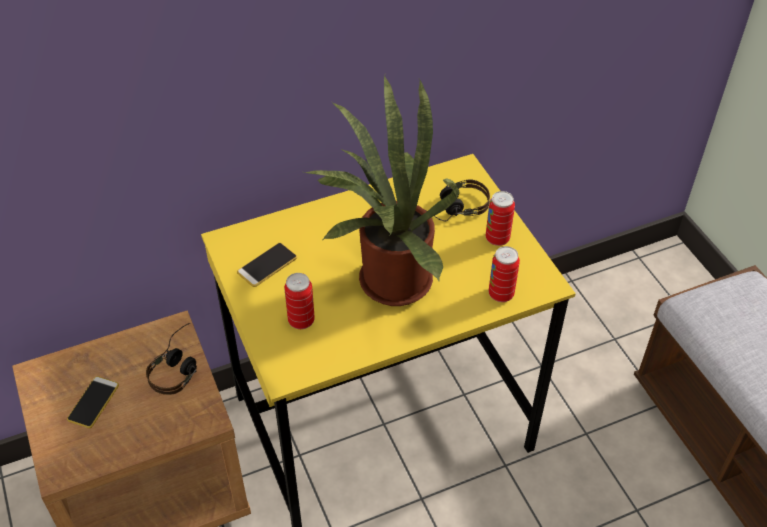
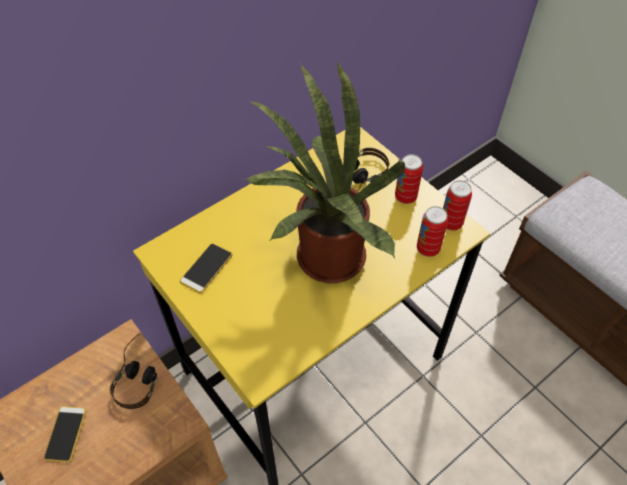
camera: 15 degrees left, 5 degrees up
(301, 321) = (257, 317): can -> can (451, 223)

